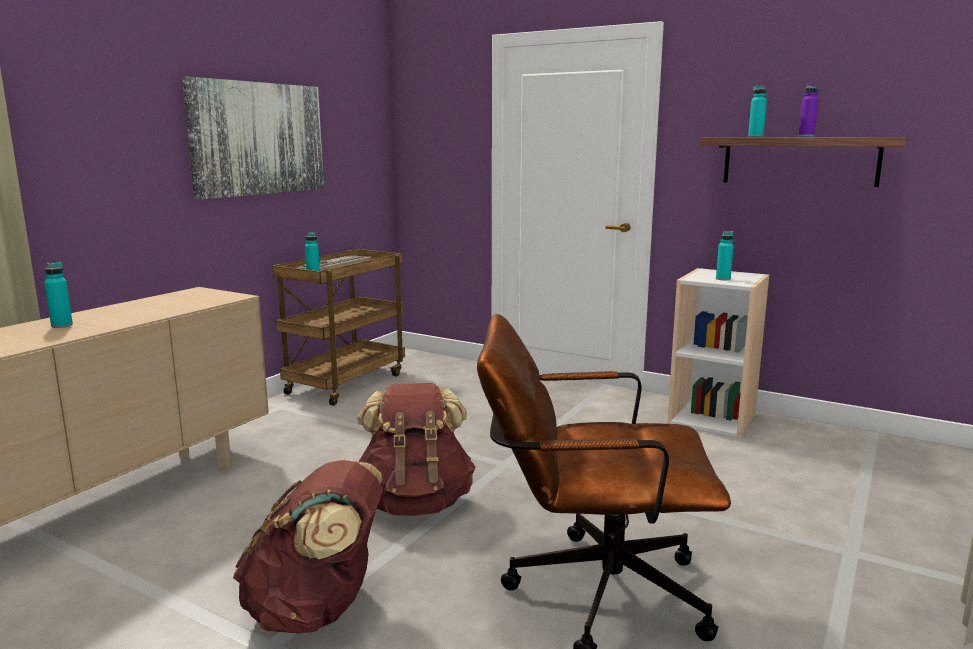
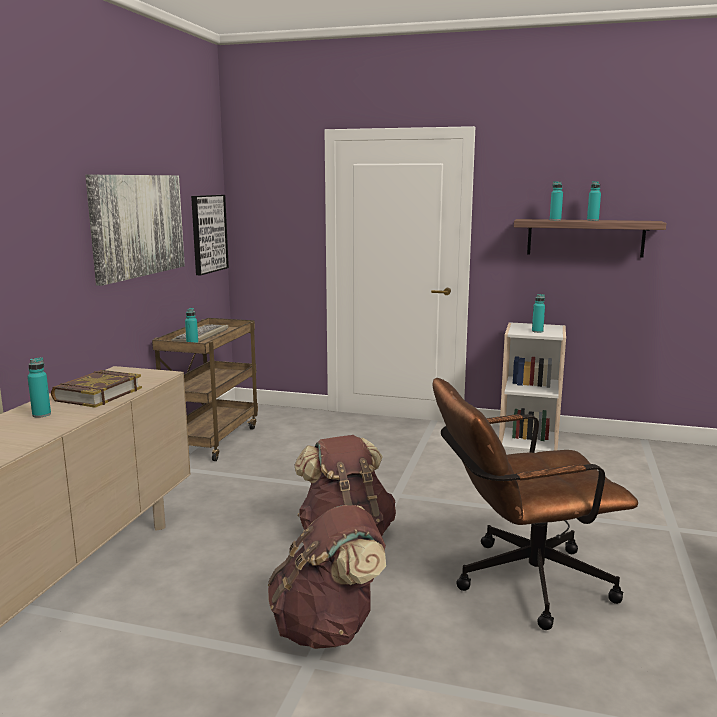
camera: 15 degrees left, 0 degrees up
(143, 311) = (97, 394): none -> book
(364, 156) = (208, 233): none -> picture
(806, 136) = (592, 220): purple bottle -> turquoise bottle

